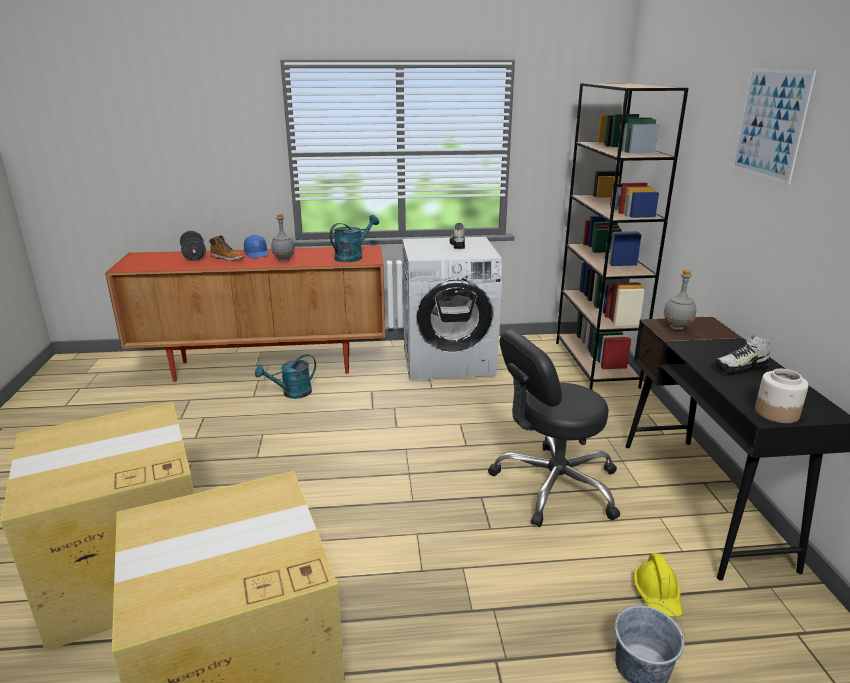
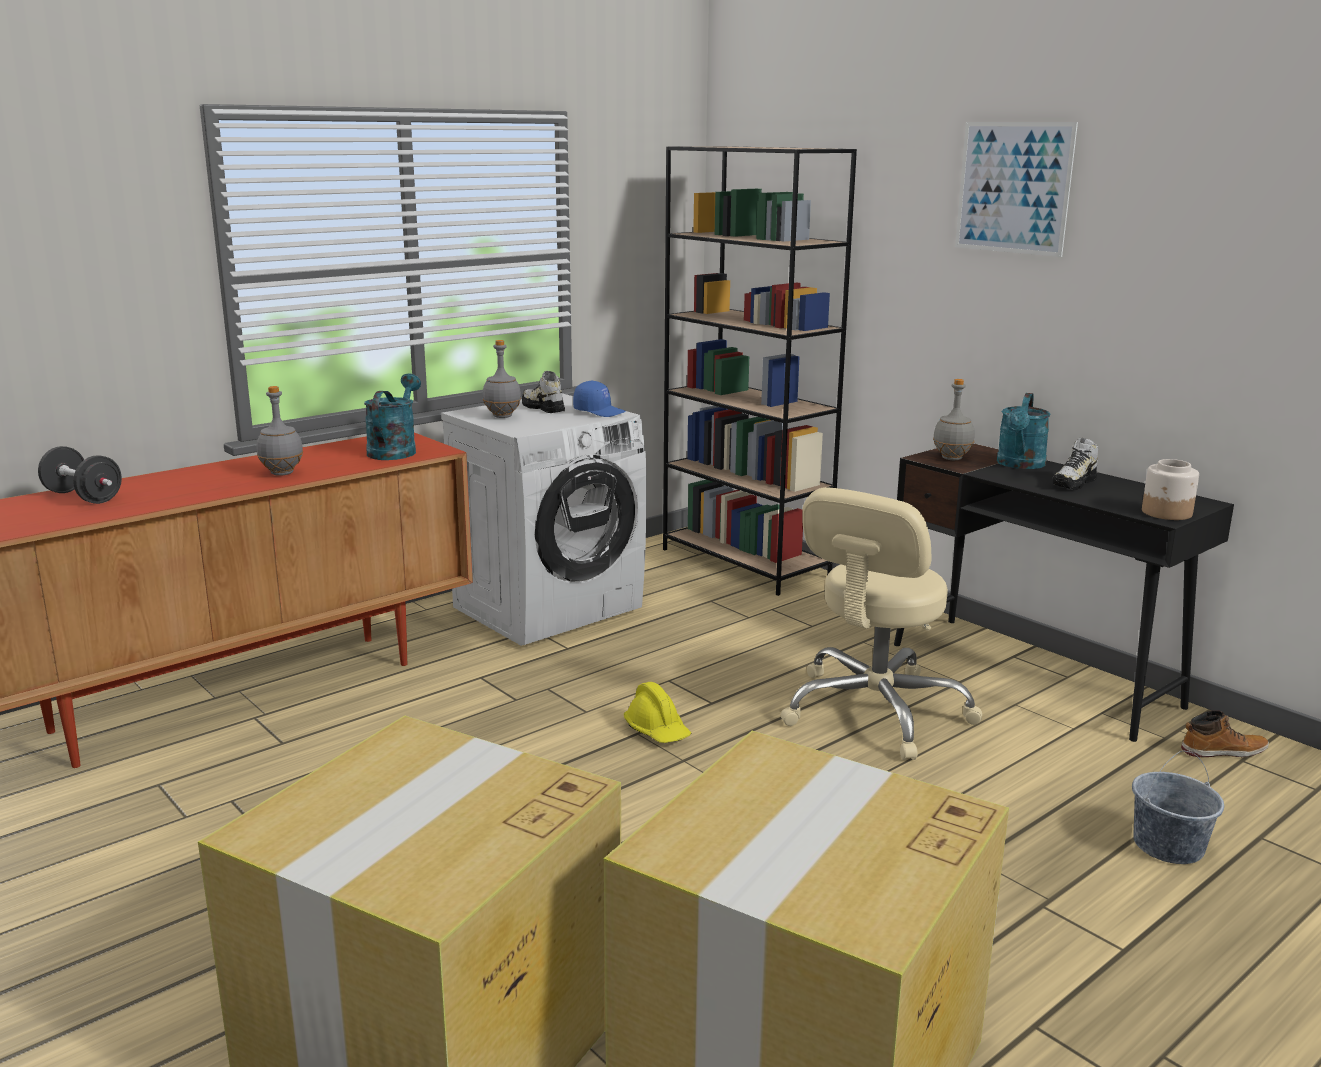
camera: 35 degrees left, 5 degrees down
(228, 258) = (163, 488): boot -> boot (1222, 751)
(257, 254) = (209, 473): blue cap -> blue cap (599, 411)
(292, 393) = (349, 718): turquoise watering can -> turquoise watering can (1020, 465)
(427, 246) = (503, 416): none -> grey bottle
(551, 487) = (872, 715): black office chair -> beige office chair
(657, 596) = (1103, 778): yellow hard hat -> yellow hard hat (657, 730)

